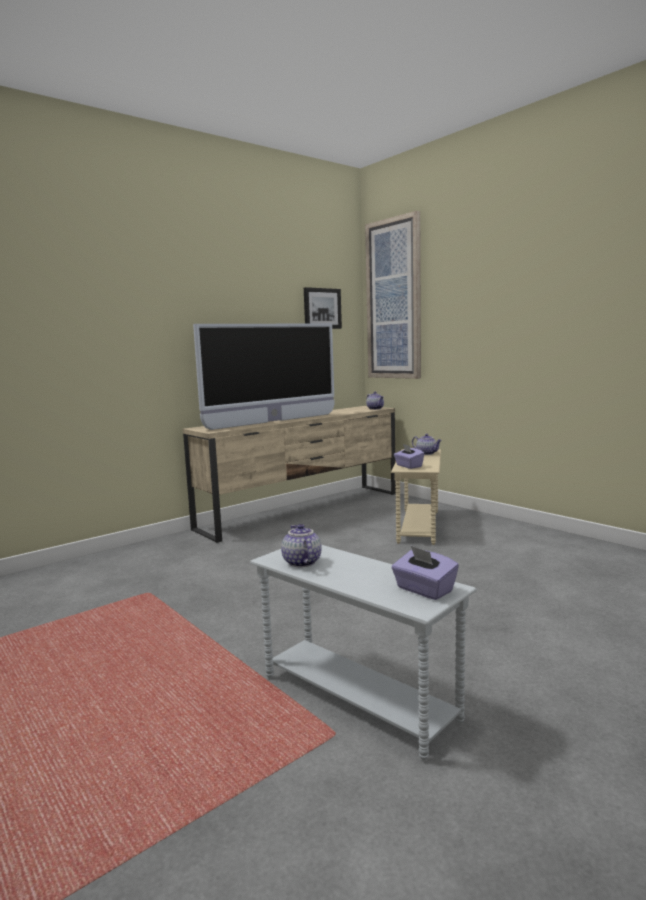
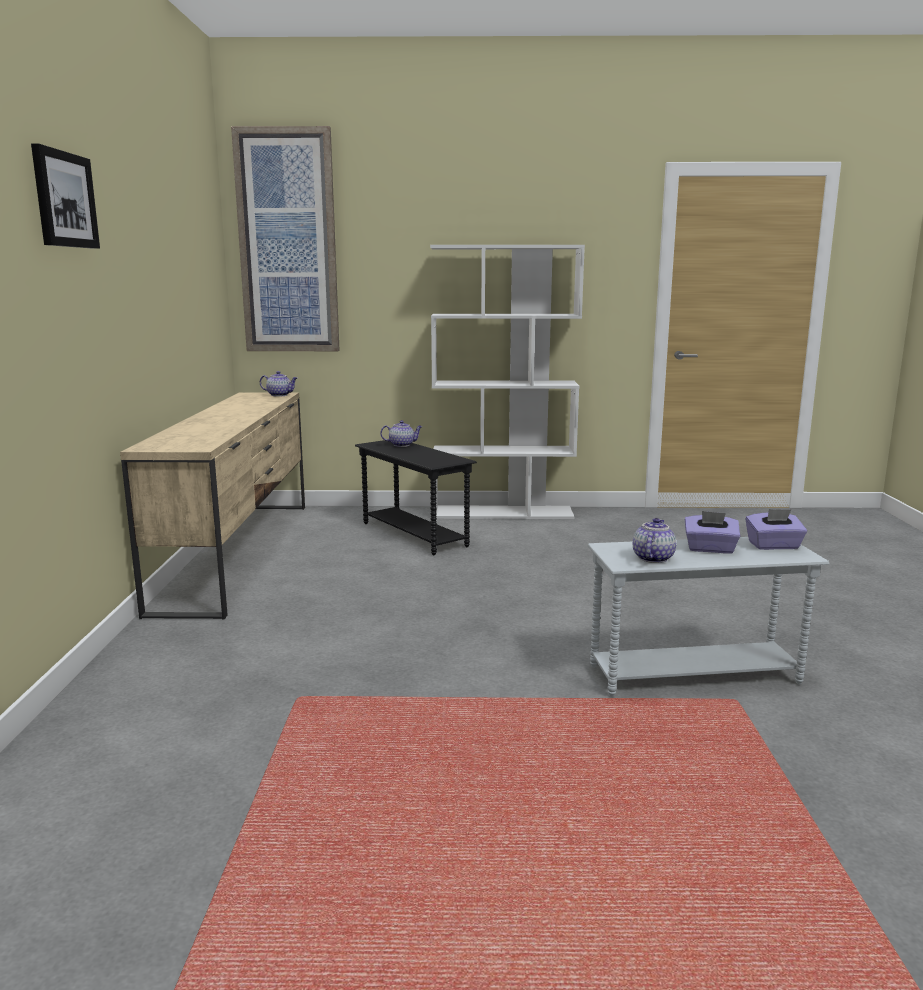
camera: 50 degrees left, 5 degrees up
(273, 421) = (223, 425): television -> none
(300, 562) = (652, 558): teapot -> teapot turned 90 degrees clockwise
(322, 308) = (201, 249): picture -> picture (64, 200)
(408, 466) = (431, 460): purple tissue box -> purple tissue box (710, 549)
(418, 527) = (413, 535): beige side table -> black side table
(522, 529) = (503, 513): none -> white bookcase

